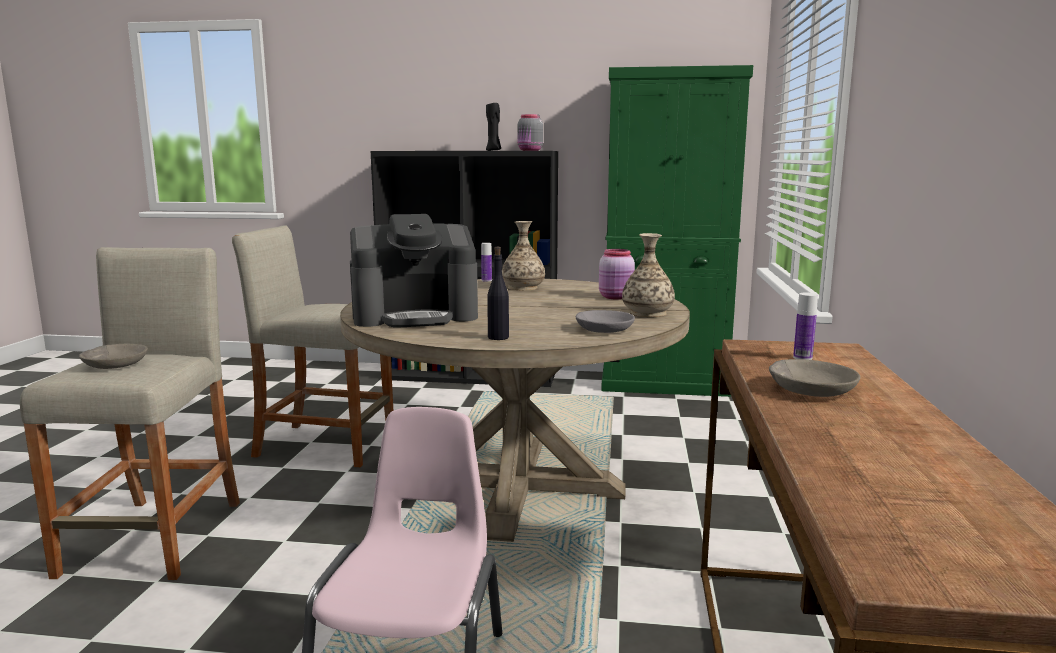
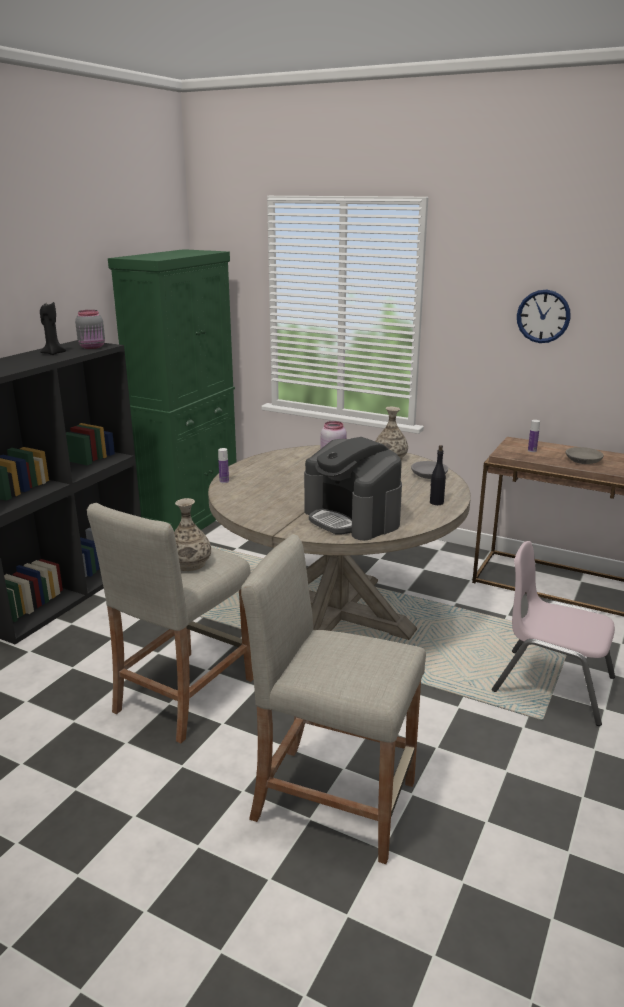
camera: 70 degrees left, 10 degrees up
(115, 364) = (356, 662): grey bowl -> none
(415, 315) = (352, 518): coffee machine -> coffee machine turned 135 degrees clockwise
(523, 287) = (270, 474): vase -> vase (189, 563)
(924, 86) = (543, 316): none -> wall clock

